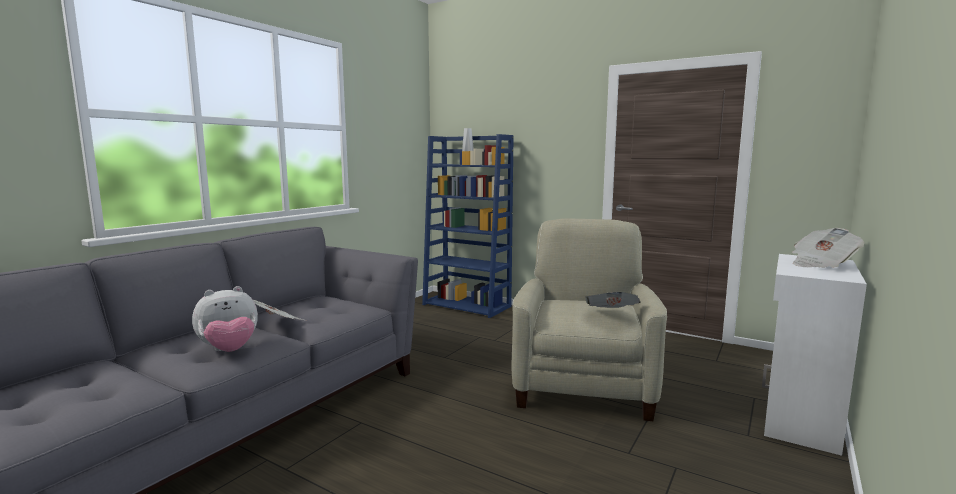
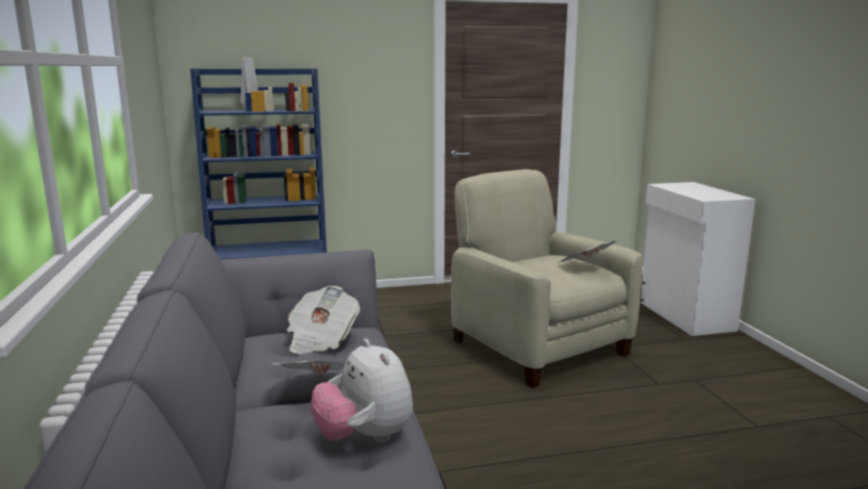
camera: 45 degrees left, 5 degrees up
(229, 350) = (364, 437): plush toy -> plush toy turned 135 degrees clockwise
(821, 264) = (694, 188): newspaper -> newspaper (321, 339)

